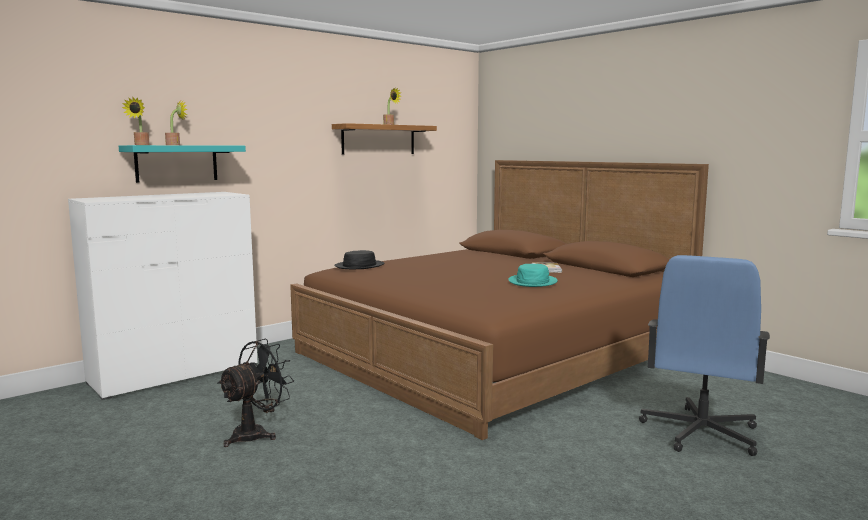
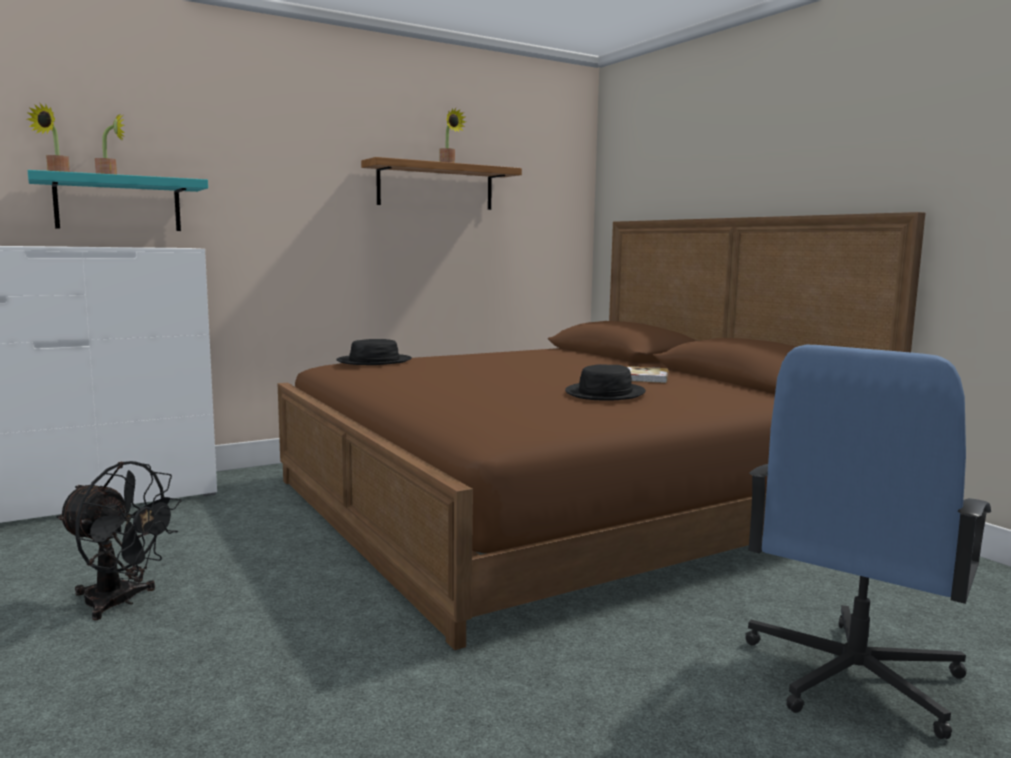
camera: 10 degrees right, 0 degrees up
(256, 434) = (120, 602): black fan -> black fan turned 60 degrees clockwise
(533, 282) = (605, 393): turquoise hat -> black hat

